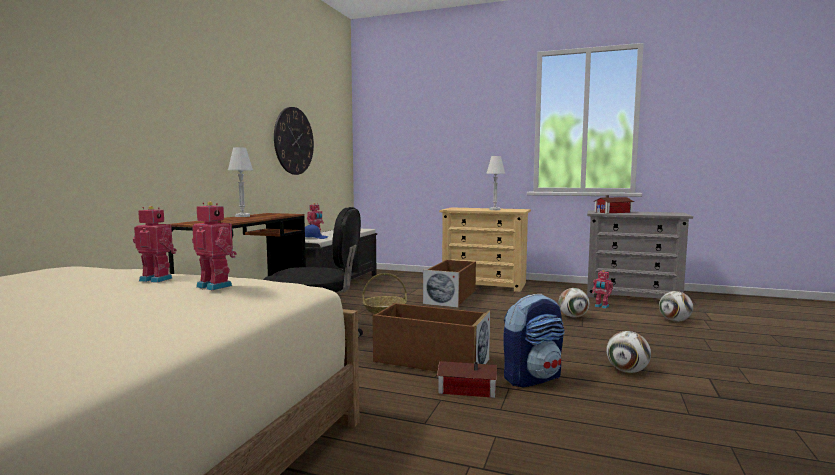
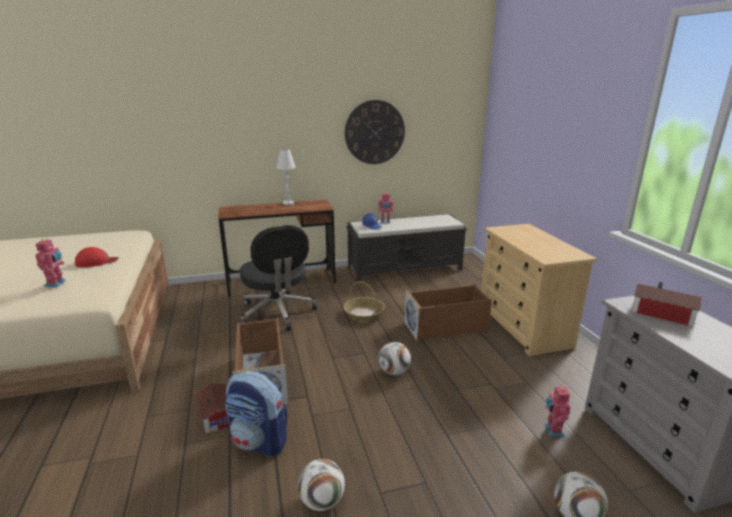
camera: 55 degrees right, 15 degrees up
(157, 279) = (96, 262): toy robot -> red cap
(495, 209) = (538, 246): white table lamp -> none
(573, 316) = (476, 419): football -> football (394, 372)

